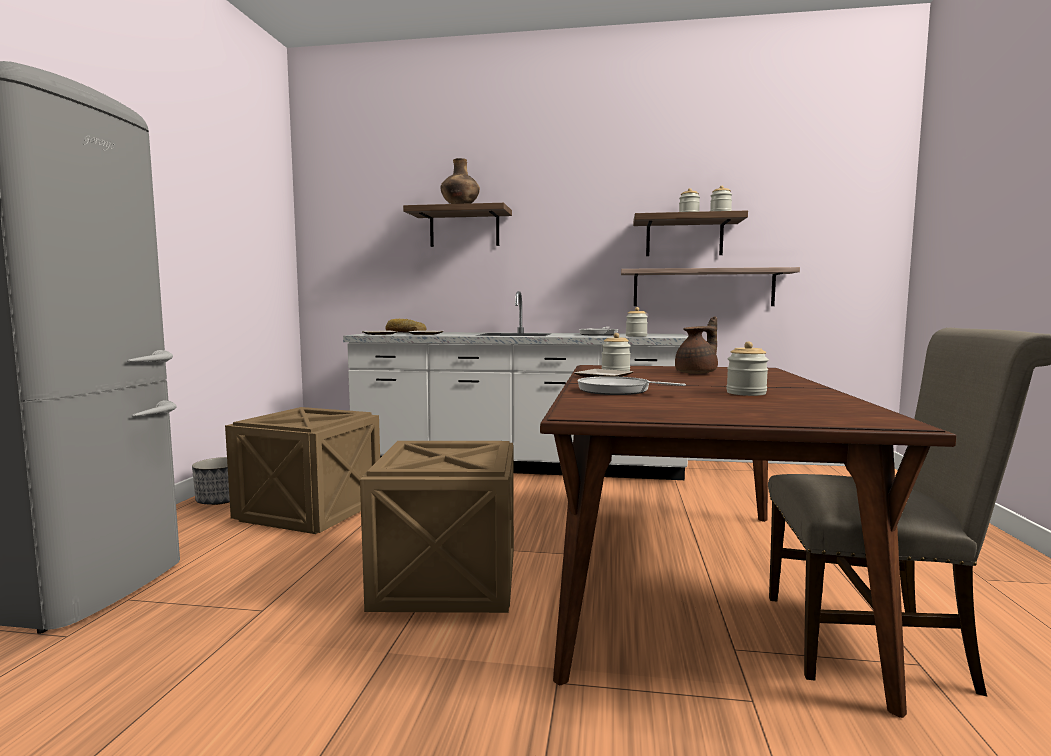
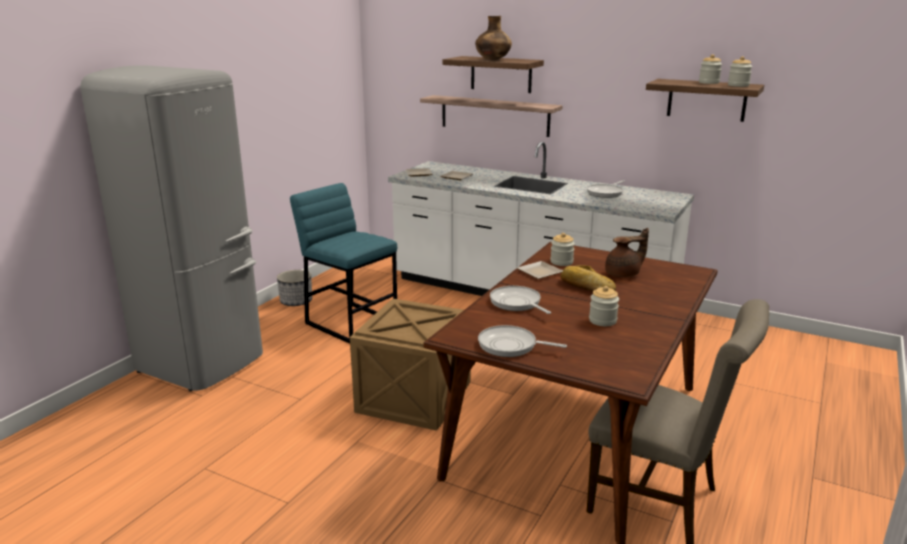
camera: 20 degrees right, 15 degrees up
(308, 511) = (349, 322): crate -> blue stool
(405, 332) = (445, 167): bread -> bread (586, 286)
(636, 336) = (630, 204): jar -> none
(677, 414) = (510, 346): none -> frying pan
(703, 288) = (720, 152): shelf -> shelf (494, 115)

